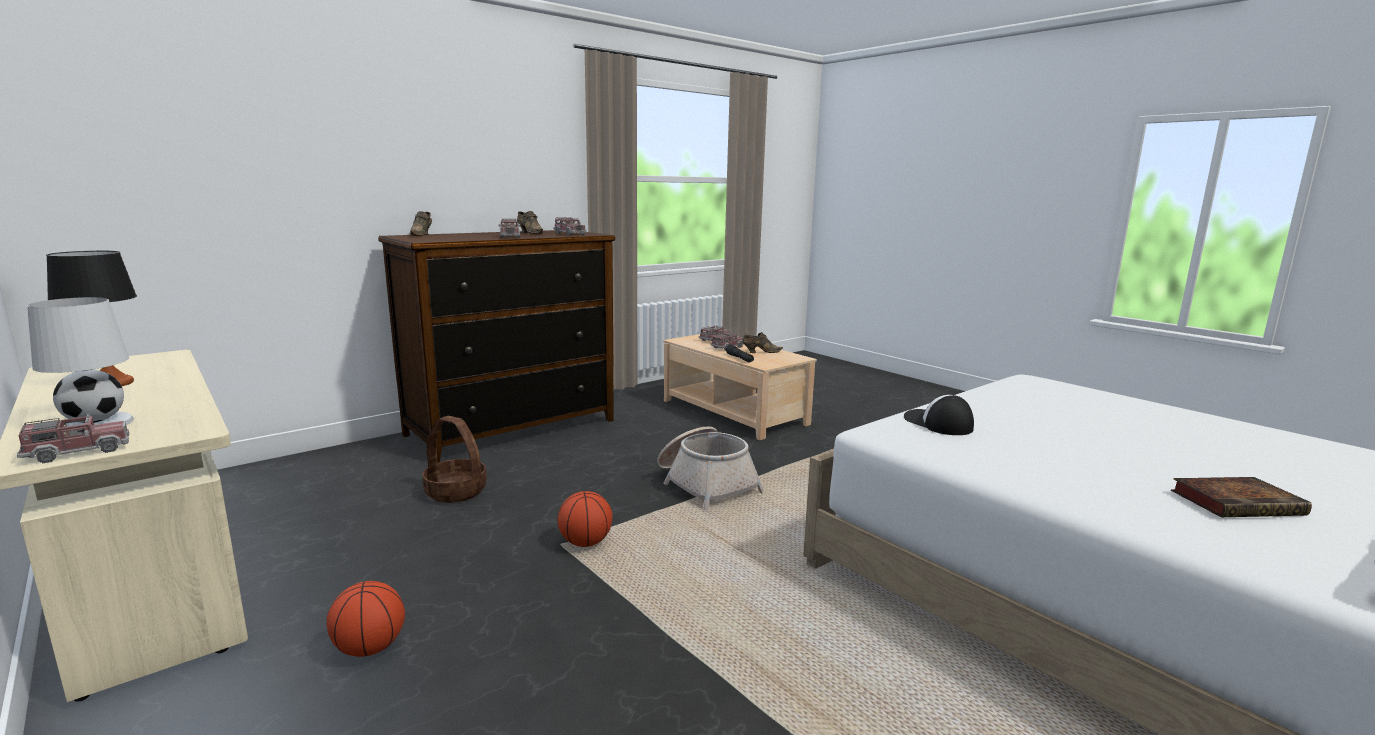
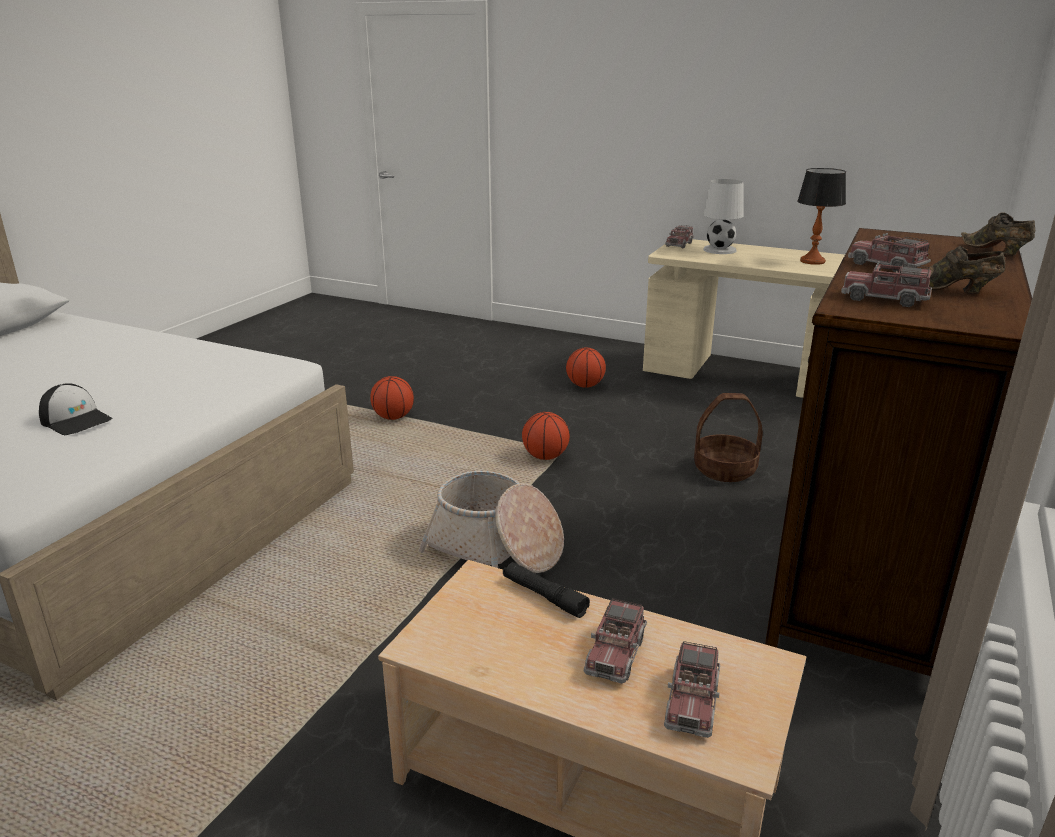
camera: 155 degrees right, 10 degrees up
(719, 665) = (393, 417): none -> basketball
(760, 352) = (522, 649): brown shoe -> none
(937, 423) = (221, 381): cap -> cap (76, 420)
(1238, 503) = (45, 353): book -> none

